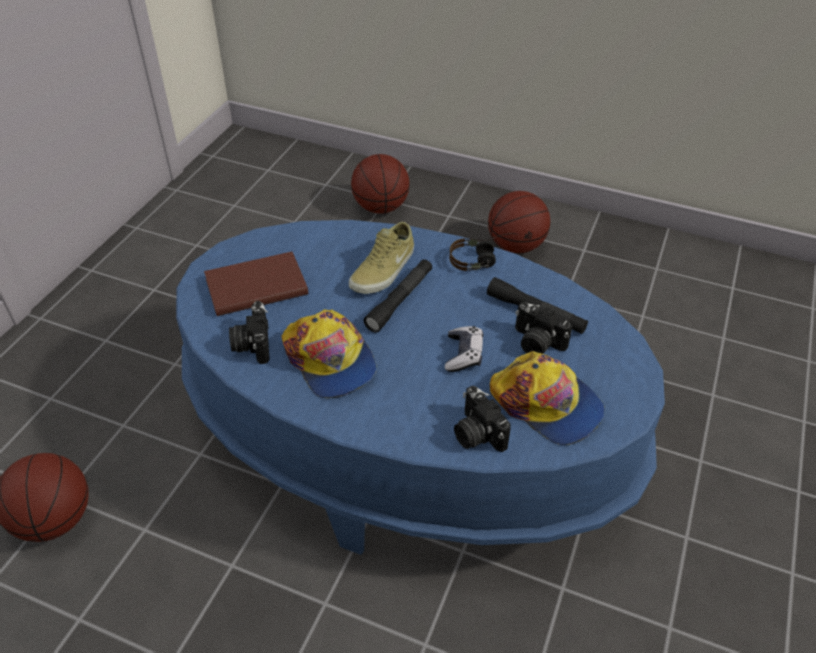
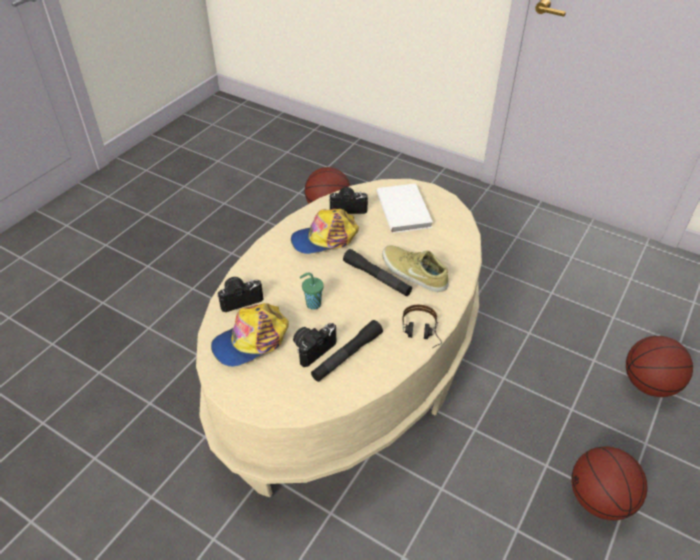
camera: 100 degrees right, 0 degrees up
(254, 286) = (405, 209): brown book -> white book
(406, 441) = (349, 366): blue coffee table -> beige coffee table
(463, 354) = (312, 304): game controller -> green cup

